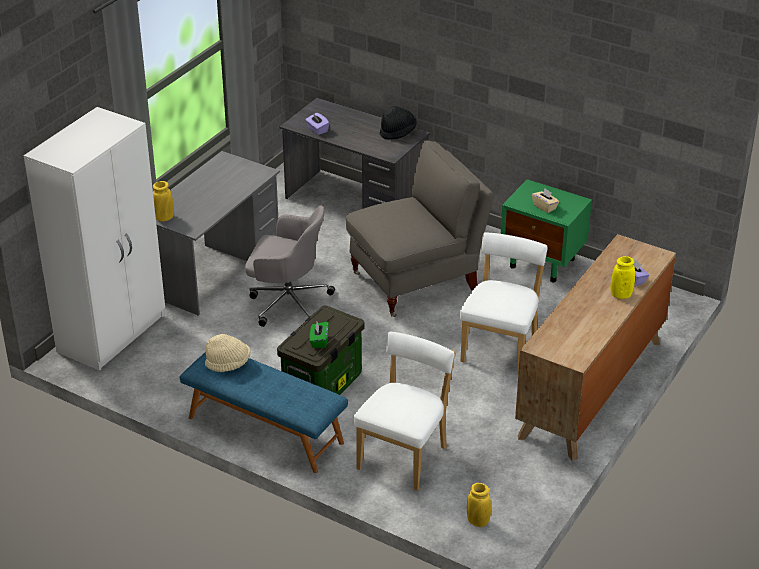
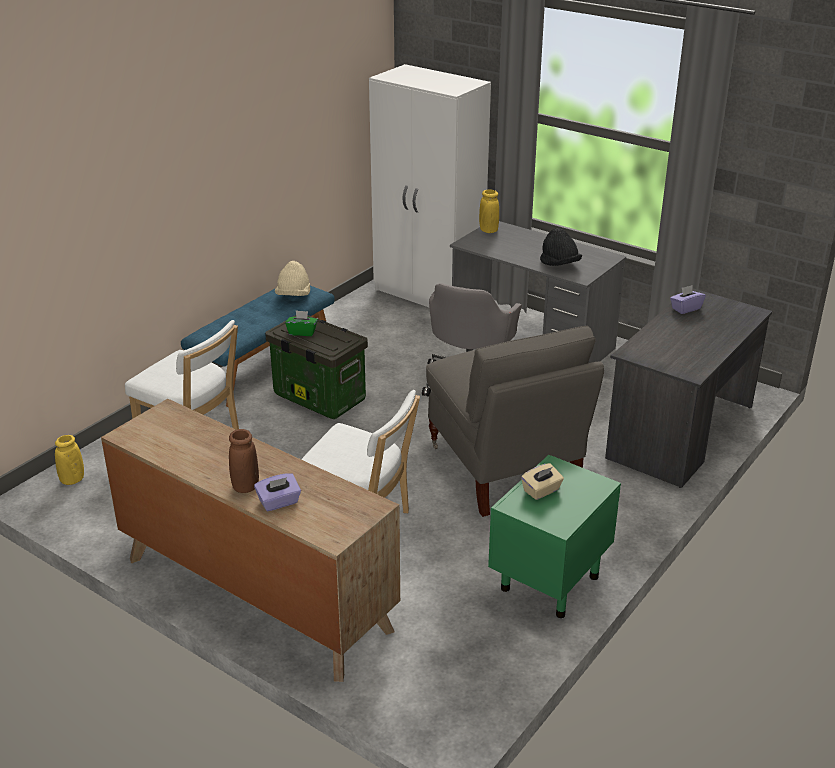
camera: 95 degrees right, 5 degrees down
(398, 132) = (692, 361): black hat -> black hat (559, 265)
(621, 295) = (246, 486): yellow vase -> brown vase

